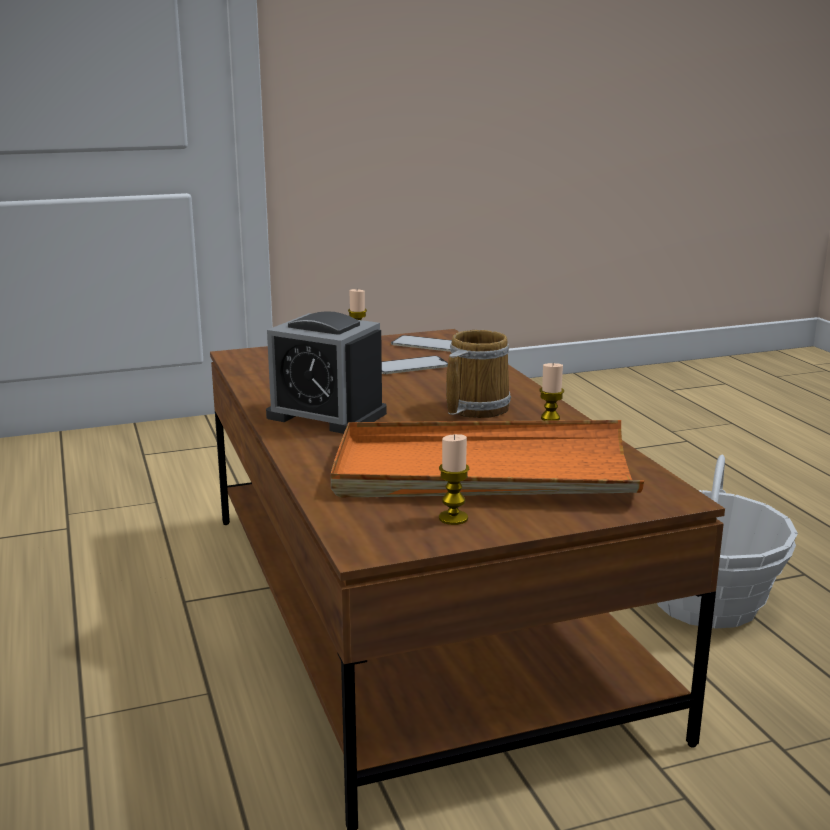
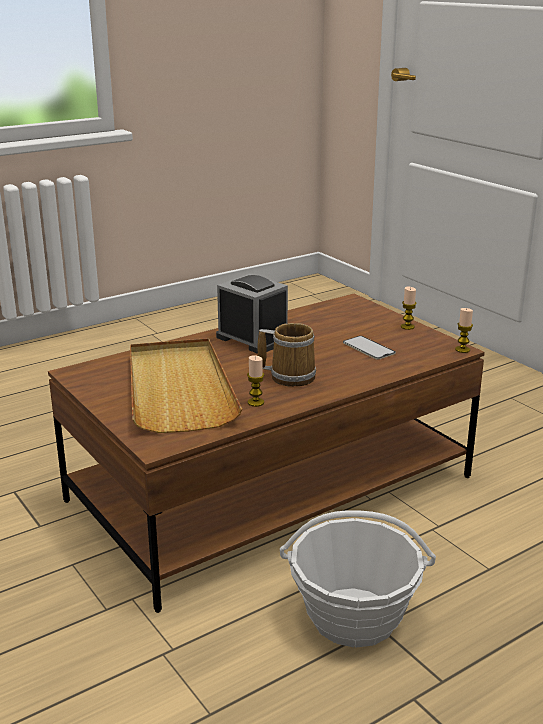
camera: 75 degrees right, 5 degrees up
(326, 415) = (253, 339): alarm clock -> alarm clock turned 120 degrees clockwise
(427, 344) = (427, 347): phone -> none
(453, 518) = (111, 387): candle -> candle (462, 350)
(482, 472) = (178, 388): orange tray -> beige tray

